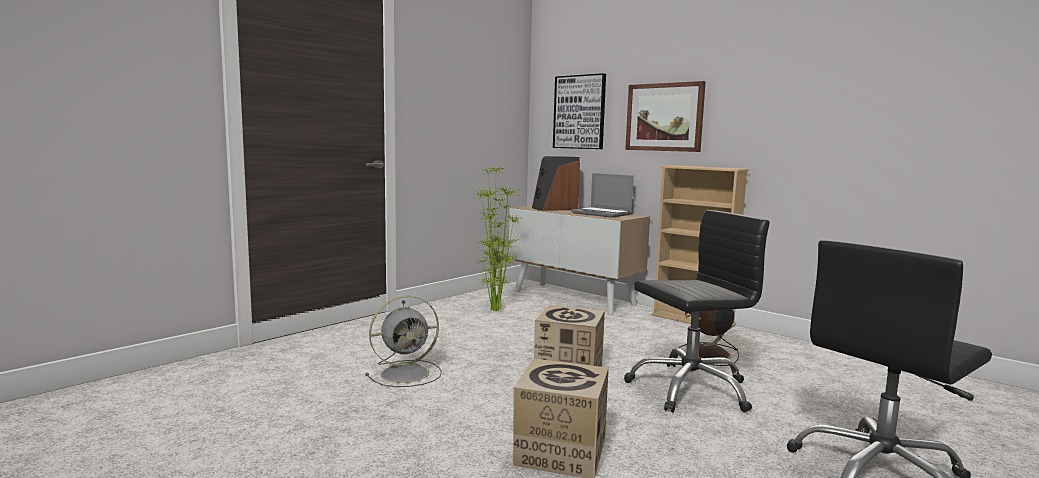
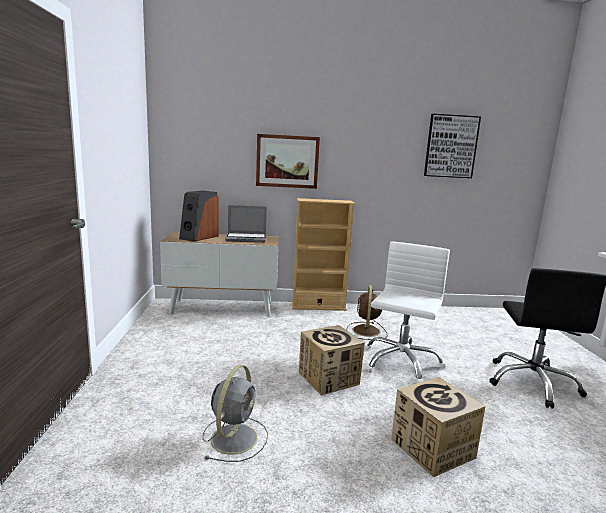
camera: 45 degrees left, 5 degrees up
(493, 310) = (185, 339): potted plant -> none
(579, 112) = (207, 152): picture -> picture (451, 146)
(689, 388) = (400, 362): black office chair -> white office chair

